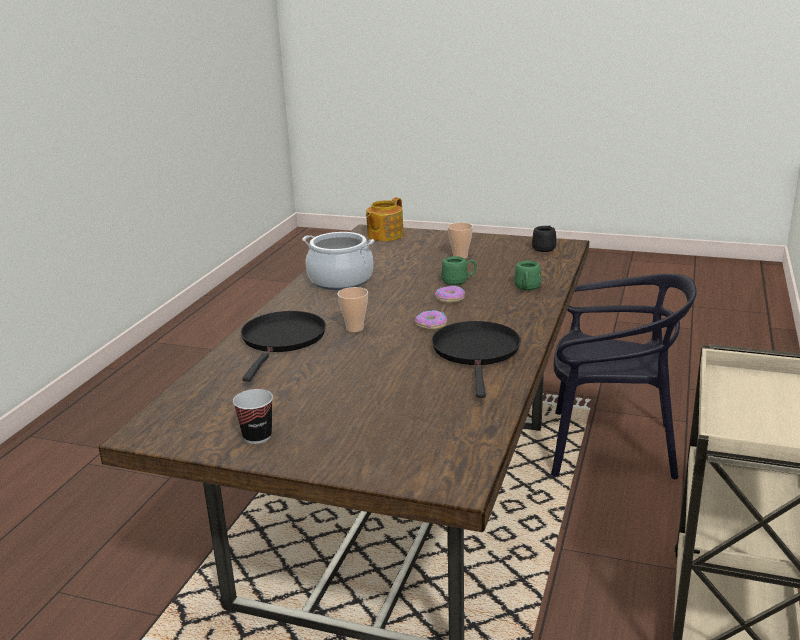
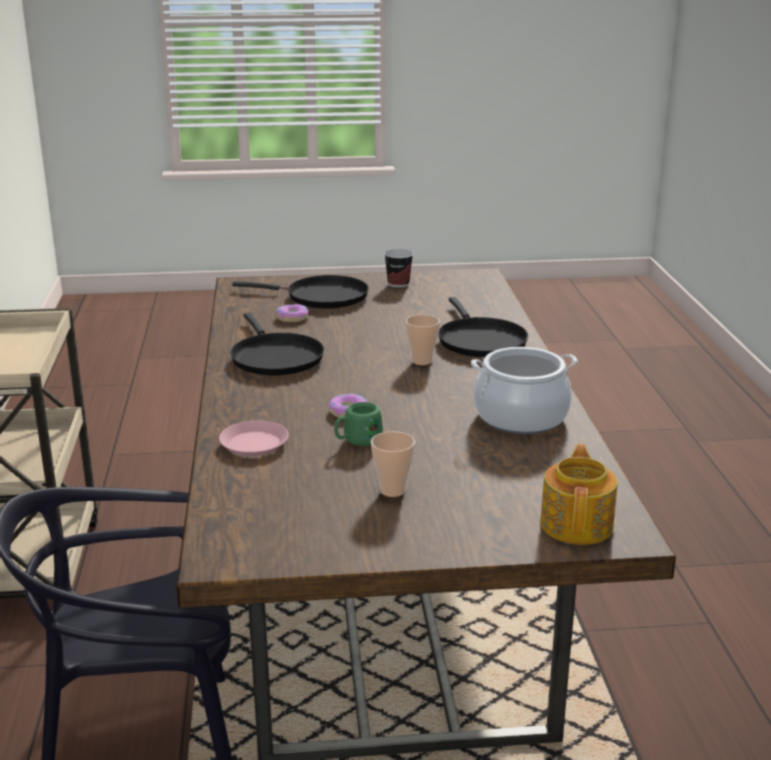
camera: 155 degrees right, 0 degrees up
(370, 430) = (321, 297): none -> black frying pan
(431, 325) = (343, 377): donut -> donut (292, 318)
(527, 288) = (254, 444): green mug -> pink plate
(545, 247) = (257, 541): black mug -> none

